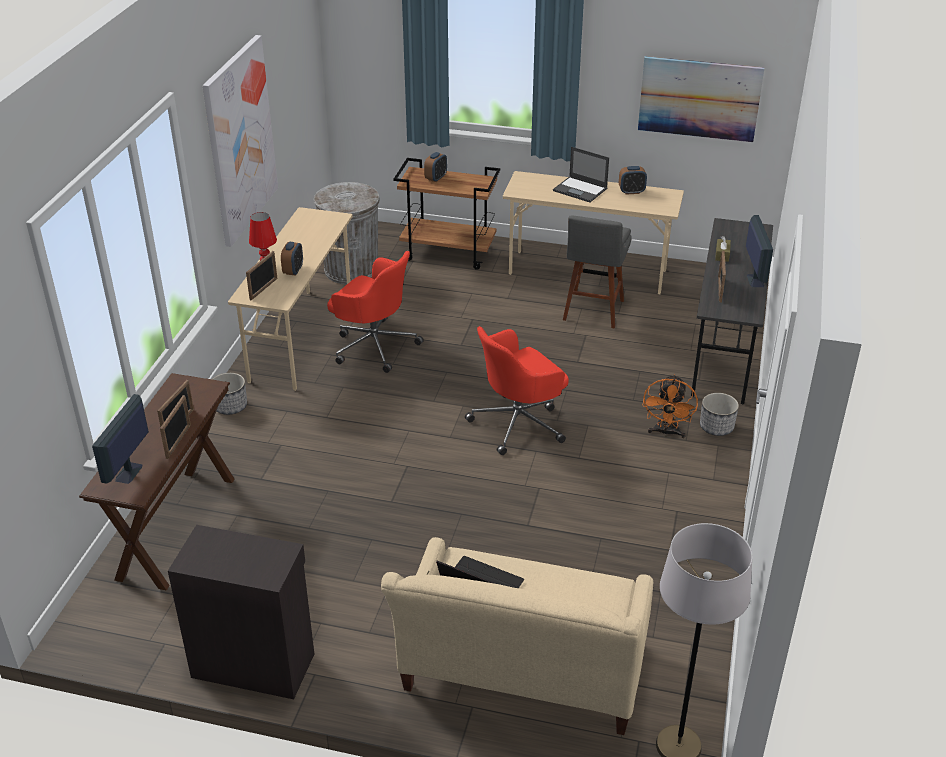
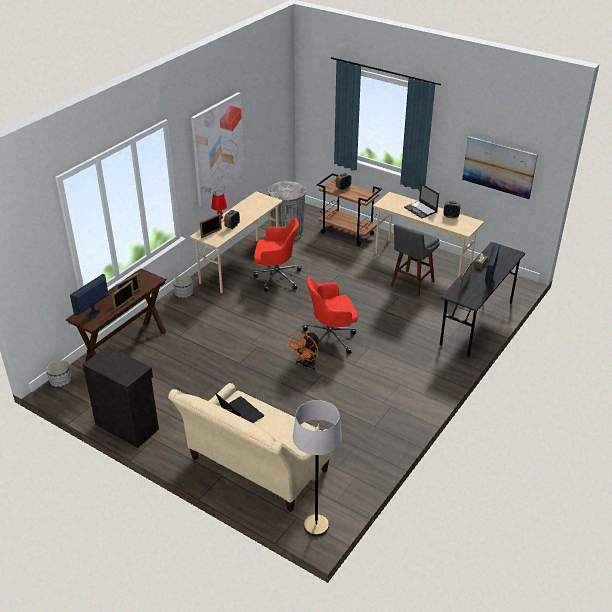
camera: 20 degrees right, 0 degrees up
(374, 345) = (276, 277): red office chair -> red office chair turned 45 degrees counterclockwise
(666, 432) = (412, 362): orange fan -> orange fan (306, 365)
(716, 427) = (444, 366): planter -> planter (61, 381)

